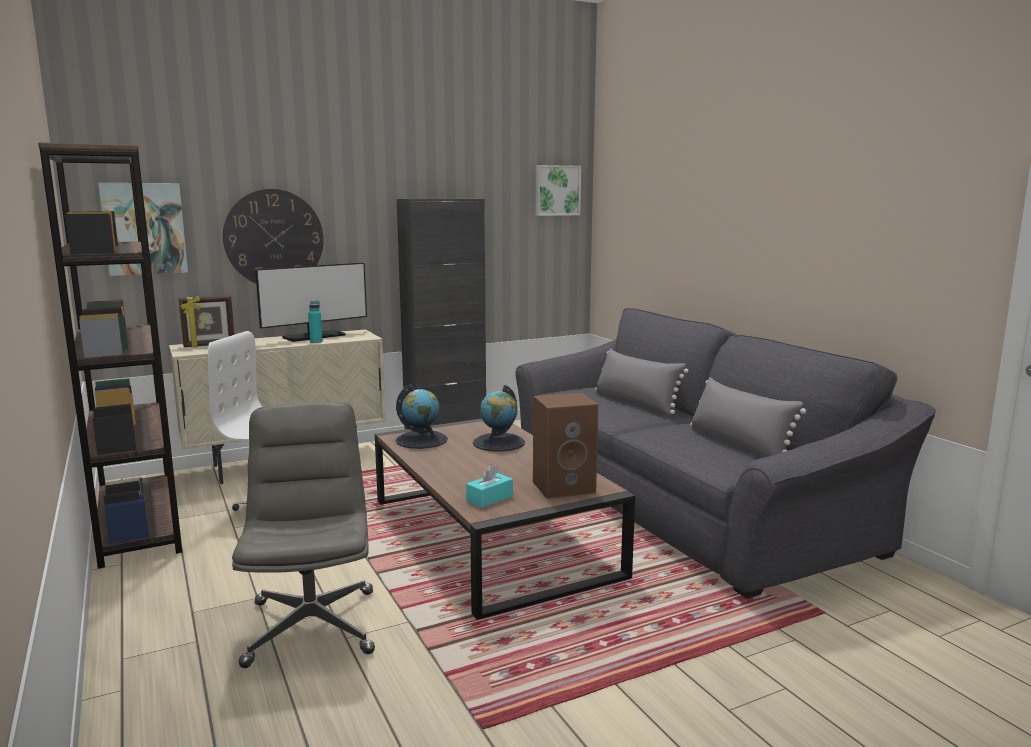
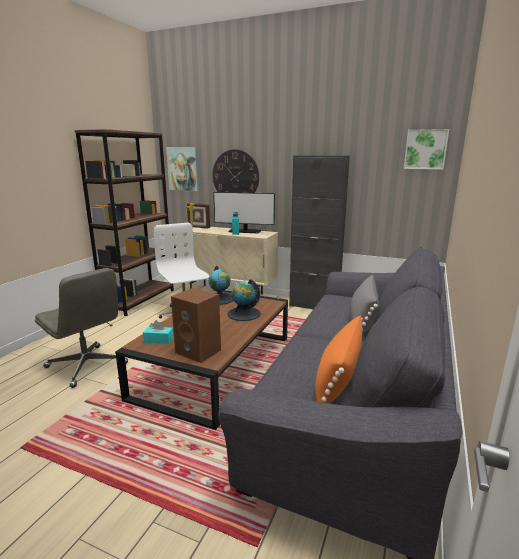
camera: 50 degrees right, 5 degrees up
(311, 626) = (87, 366): grey office chair -> grey office chair turned 90 degrees clockwise
(739, 444) = (338, 377): grey pillow -> orange pillow

